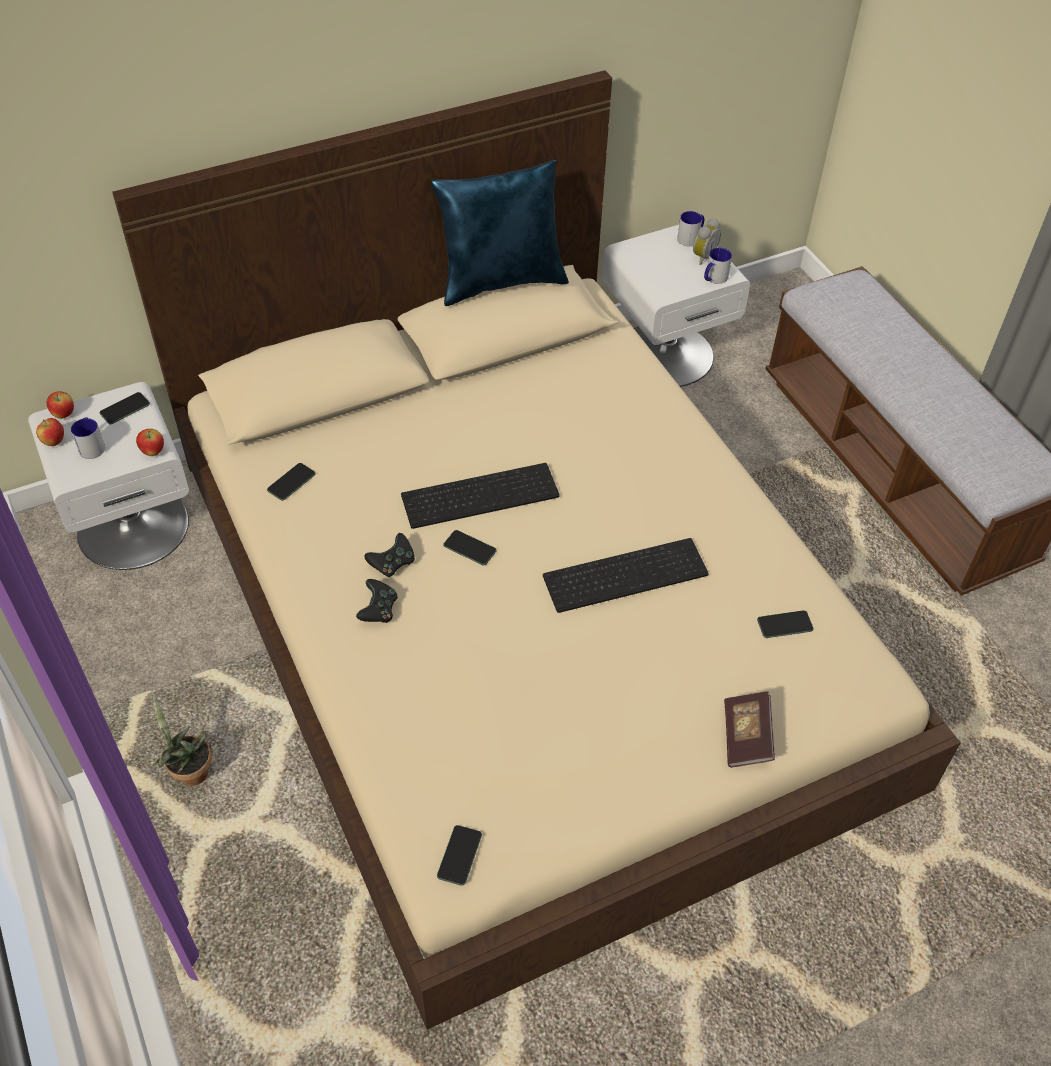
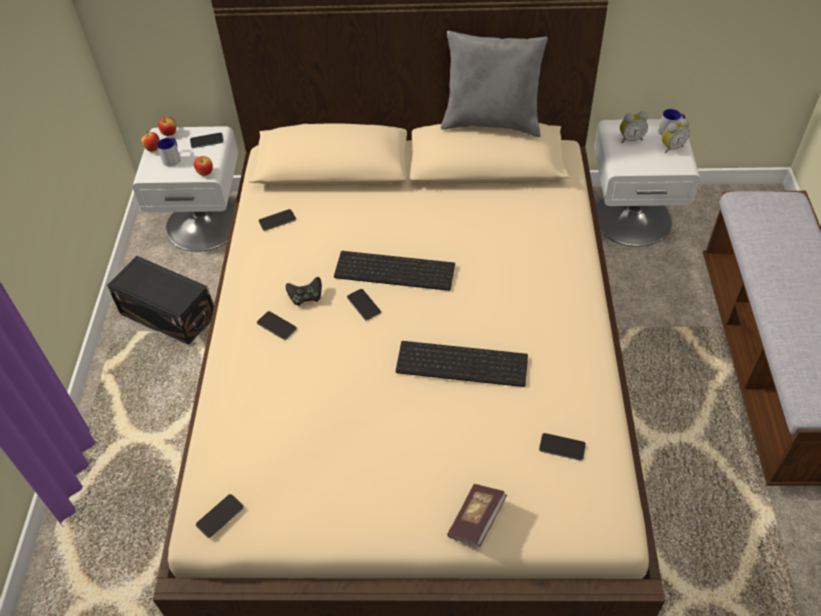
camera: 30 degrees right, 0 degrees up
(158, 659) = (168, 313): none -> black storage box
(190, 772) = (142, 393): potted plant -> none
(378, 610) = (276, 326): black game controller -> phone
(501, 281) = (492, 122): blue pillow -> grey pillow
(653, 259) = (630, 139): none -> alarm clock
(714, 278) = (670, 166): mug -> none

